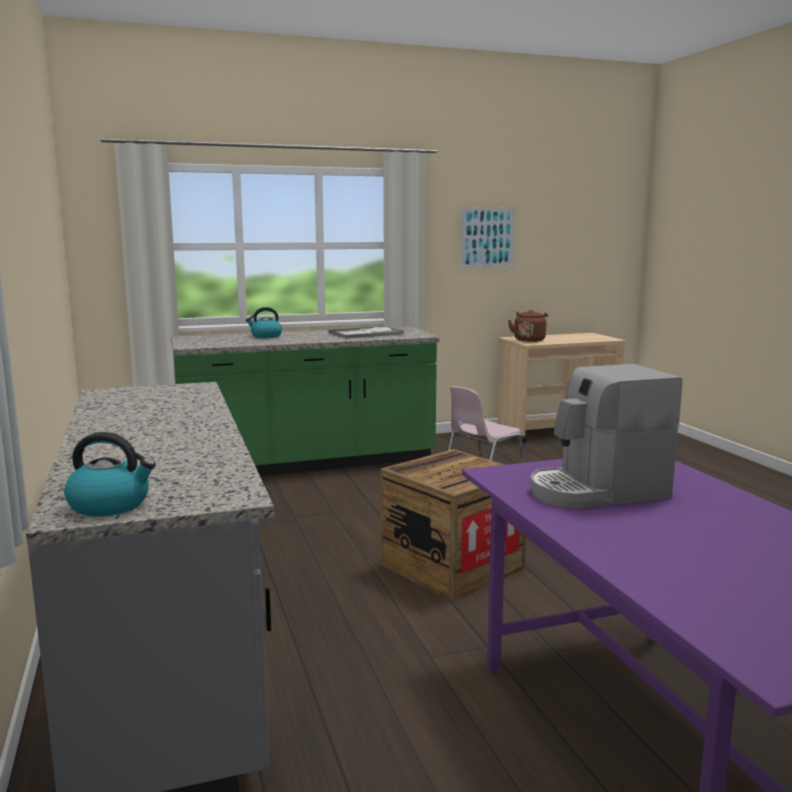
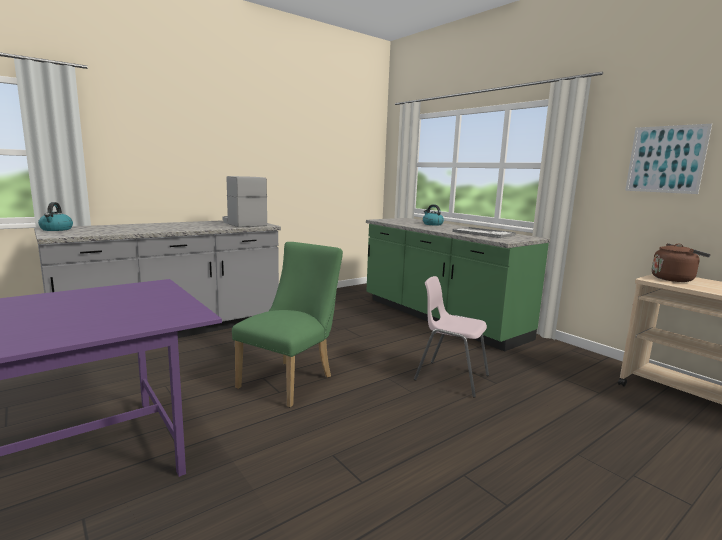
camera: 70 degrees right, 0 degrees up
(452, 567) = (291, 380): crate -> green chair
(597, 491) = (106, 302): coffee machine -> coffee machine (243, 224)

